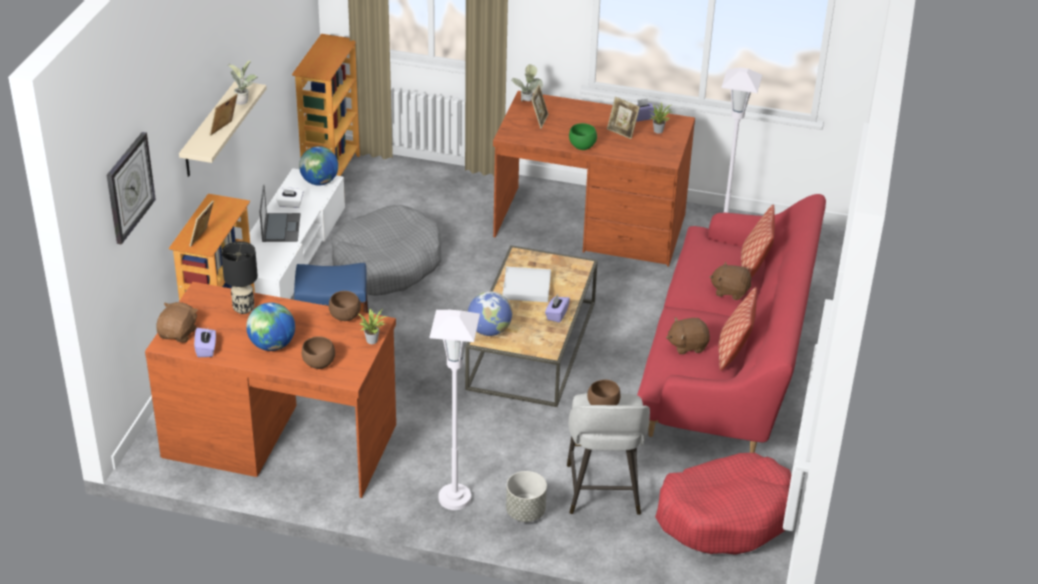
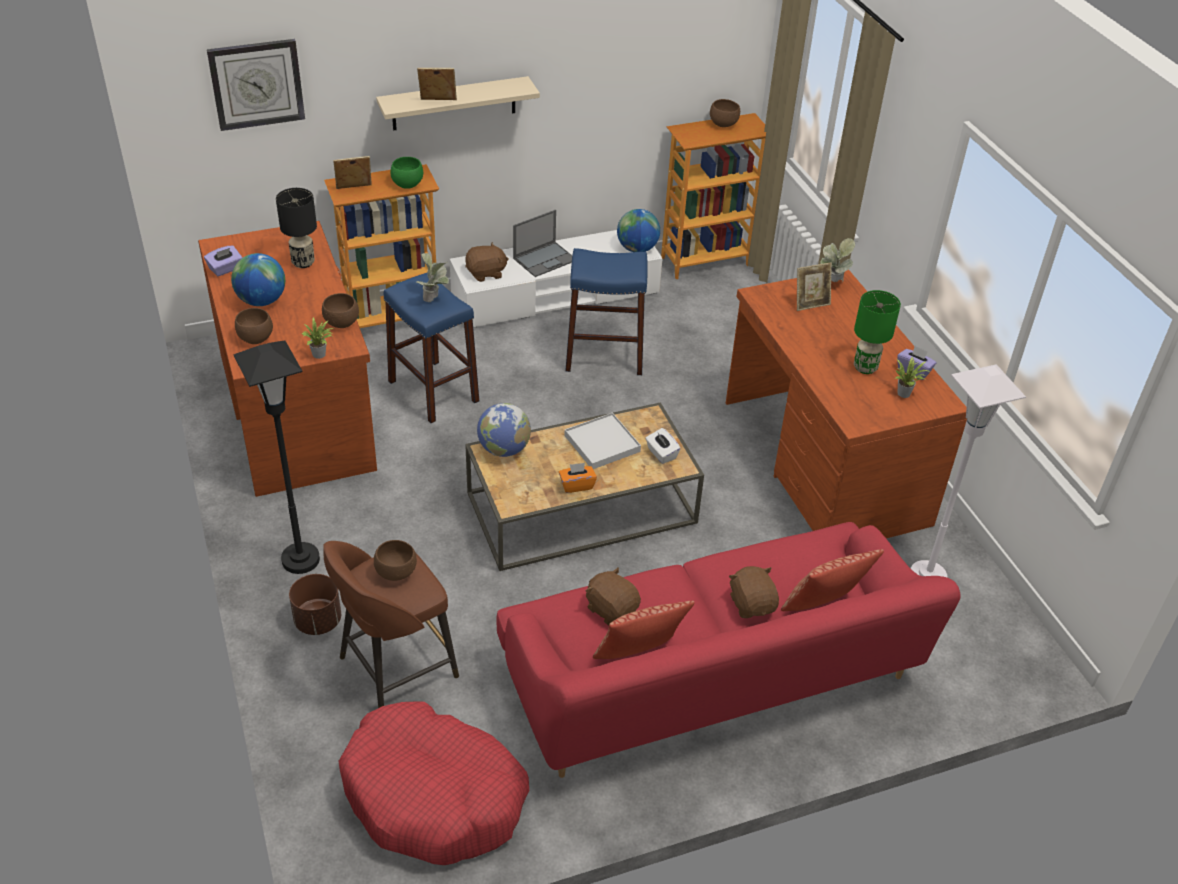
camera: 55 degrees right, 5 degrees up
(178, 333) = (236, 246): brown plush toy -> brown plush toy (486, 273)
(244, 100) = (499, 93): potted plant -> potted plant (434, 299)
(290, 204) = (584, 248): white tissue box -> white tissue box (661, 454)
(320, 51) = (724, 124): none -> brown bowl
(385, 265) = (604, 356): grey dog bed -> blue stool
(454, 498) = (300, 559): white floor lamp -> black floor lamp
(525, 512) = (317, 621): grey planter -> brown planter
(556, 315) = (577, 485): purple tissue box -> orange tissue box
(582, 147) = (799, 352): green bowl -> green bowl (406, 185)
(603, 491) = (395, 668): grey stool -> brown stool
(622, 132) = (865, 368): picture frame -> green table lamp

